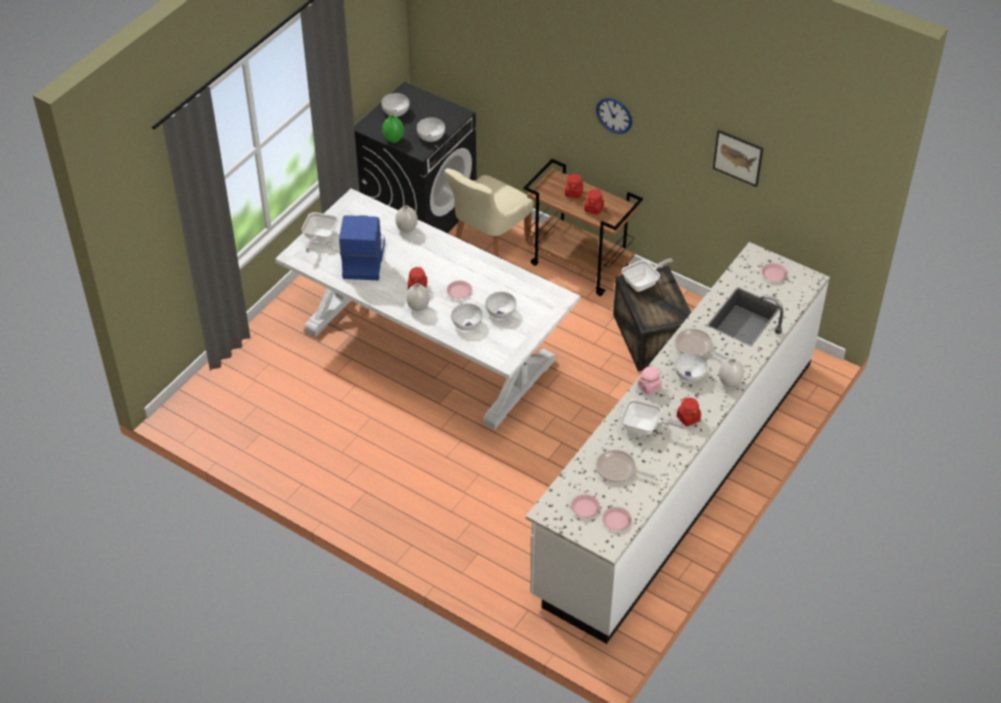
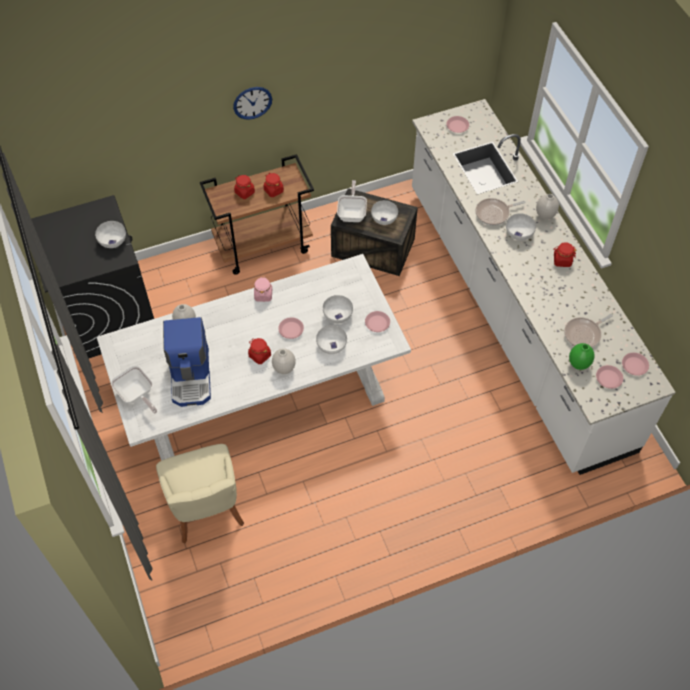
camera: 55 degrees left, 10 degrees up
(363, 259) = (192, 376): coffee machine -> coffee machine turned 135 degrees counterclockwise
(393, 140) = (90, 269): green vase -> green vase (579, 364)
(396, 112) = (57, 247): white bowl -> white bowl (384, 218)
(488, 246) = (189, 290): beige chair -> beige chair (207, 511)
(515, 340) = (377, 323): none -> pink plate
(644, 428) = (553, 292): frying pan -> none
(649, 387) = (513, 265): pink jar -> pink jar (263, 295)
(738, 157) = (379, 59): picture -> none

